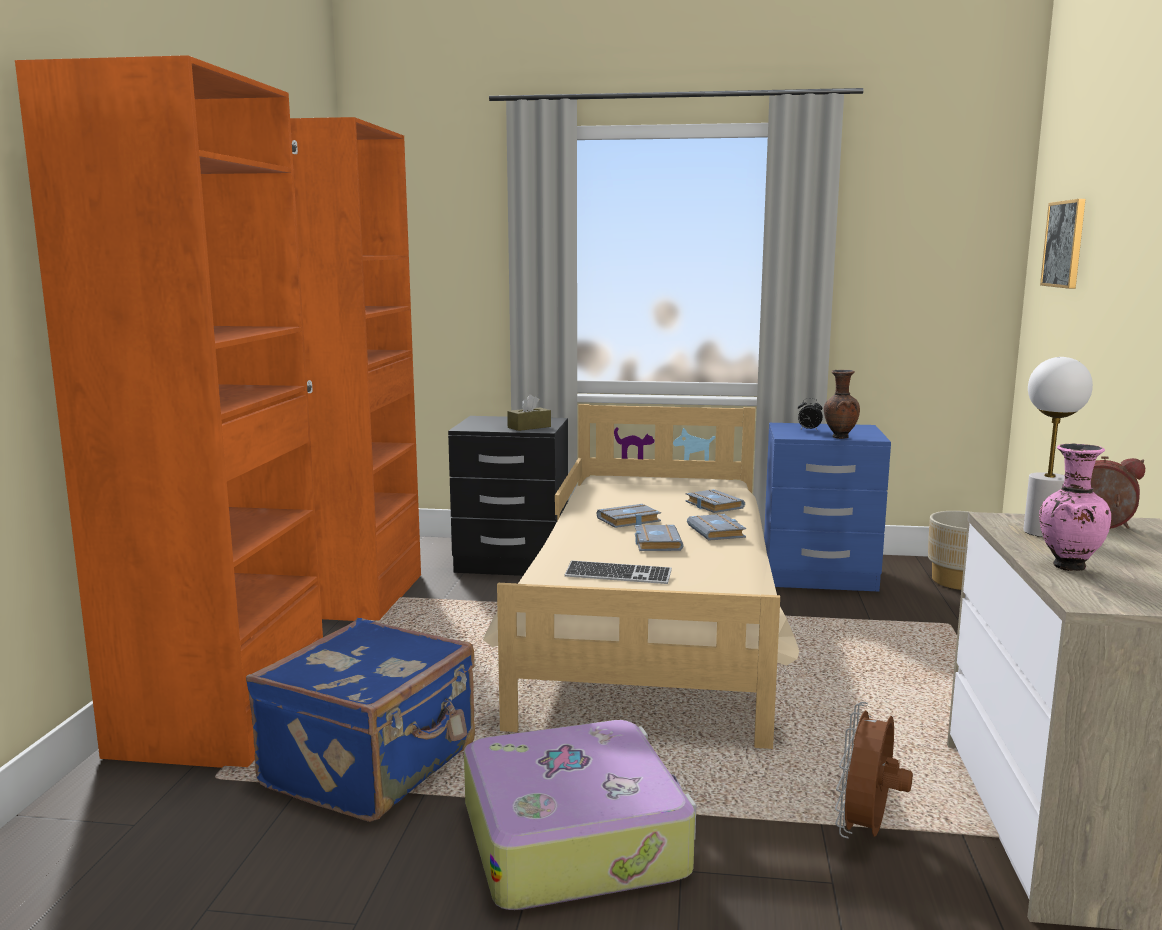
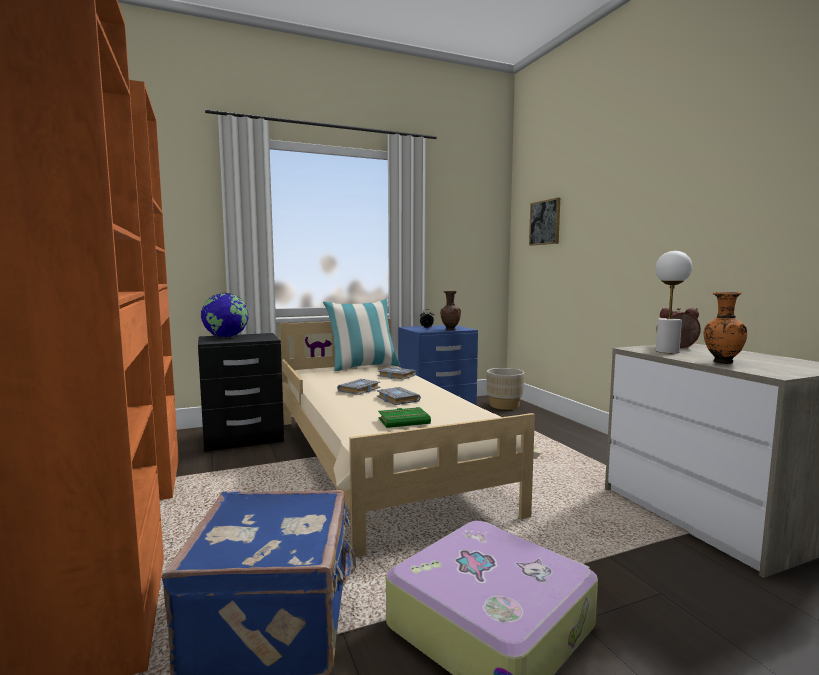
camera: 30 degrees left, 5 degrees down
(497, 421) = (226, 337): none -> globe
(529, 427) = (256, 338): brown tissue box -> none
(618, 575) = (404, 421): keyboard -> green book
(690, 483) = (363, 367): none -> pillow
(718, 532) = (422, 389): grey book -> none
(866, 832) = (634, 552): brown fan -> none
(1067, 566) = (721, 362): pink vase -> orange vase

